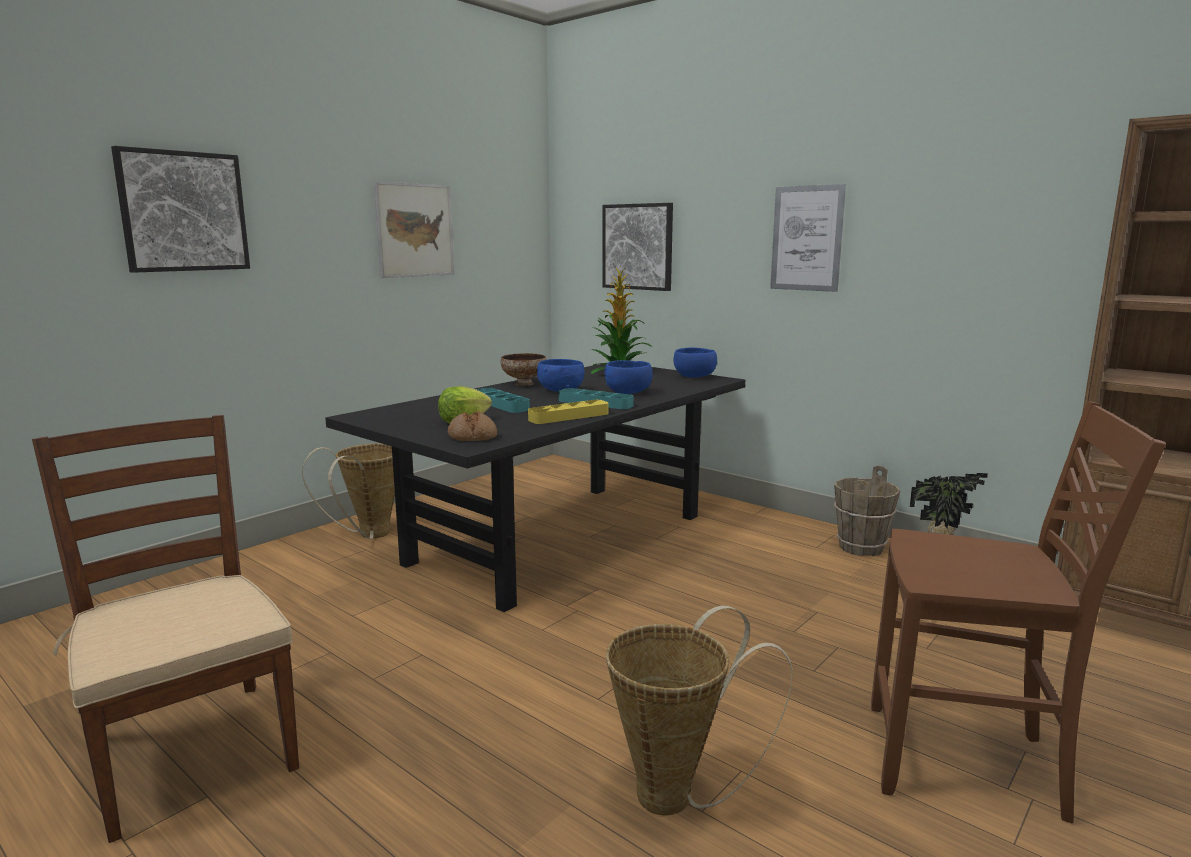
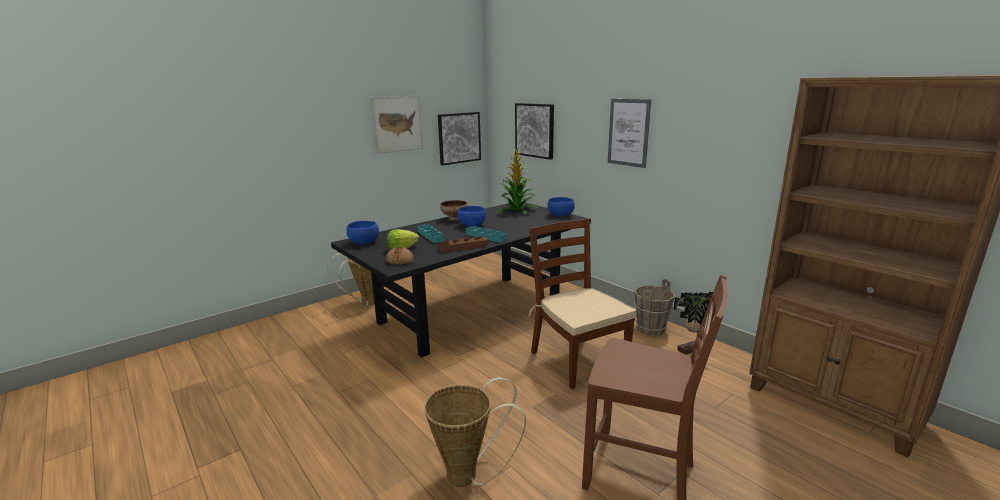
camera: 10 degrees right, 5 degrees up
(183, 211) = (257, 125): picture -> picture (459, 138)
(191, 751) = (239, 425): brown chair -> brown chair (577, 360)
(569, 416) = (463, 247): yellow tray -> brown tray
(628, 392) = (511, 228): blue bowl -> blue bowl (364, 242)

